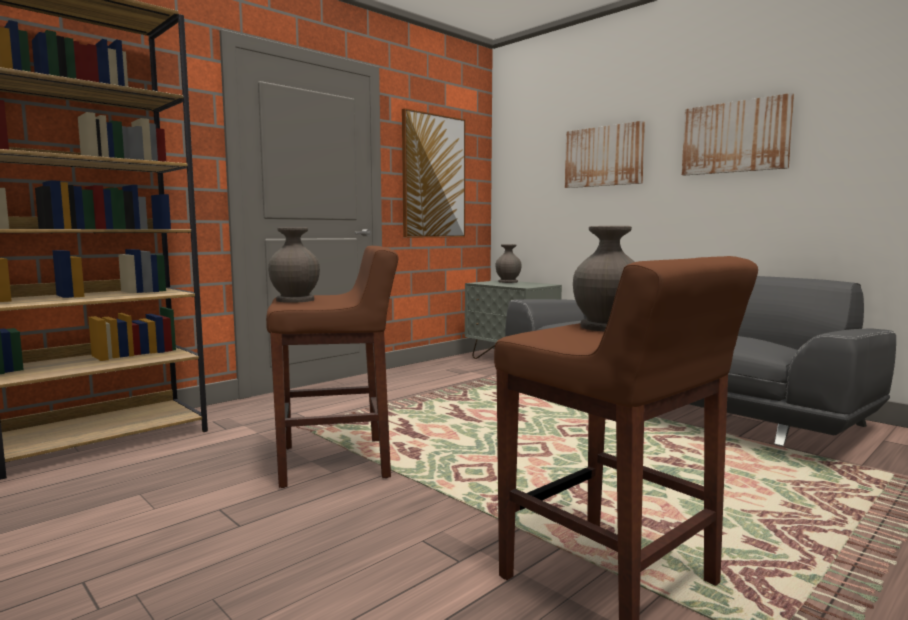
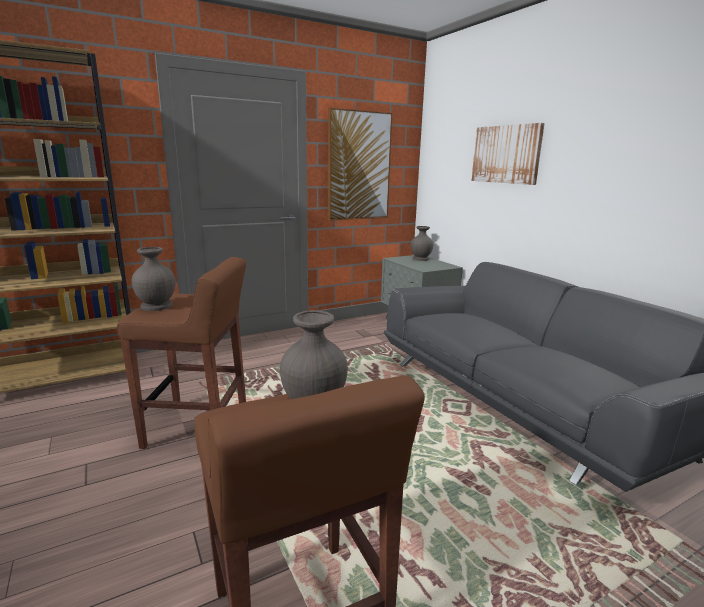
camera: 15 degrees right, 10 degrees up
(735, 137) = (626, 148): picture -> none

